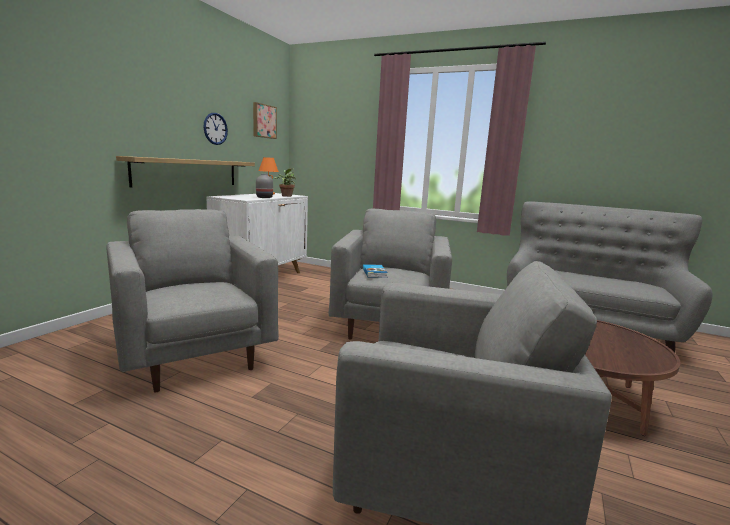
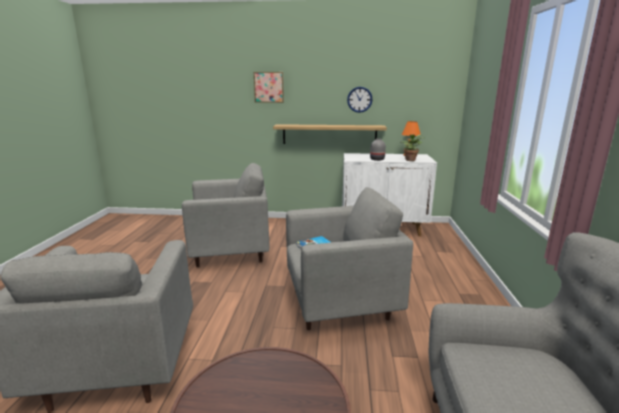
camera: 70 degrees right, 5 degrees up
(195, 356) = (231, 253): grey armchair -> grey armchair turned 45 degrees clockwise
(263, 121) = (422, 86): picture -> picture (269, 87)

